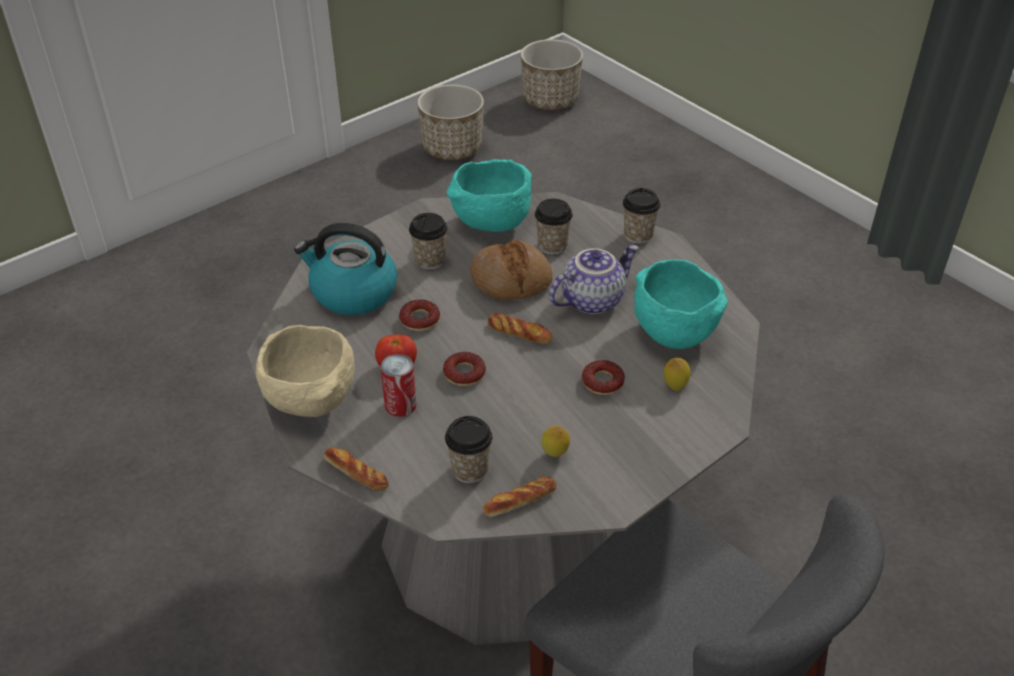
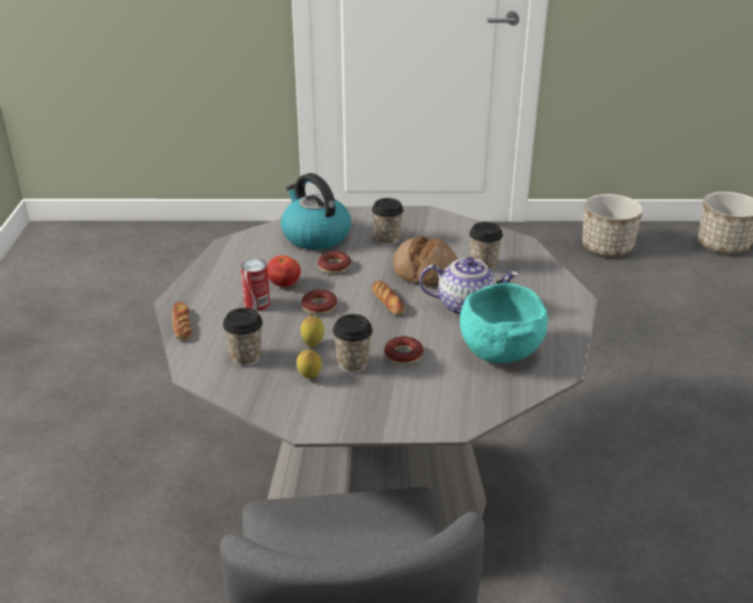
camera: 40 degrees right, 10 degrees down
(313, 402) = (212, 279): beige bowl -> none
(490, 224) = (457, 236): turquoise bowl -> none
(520, 501) = (250, 390): bread -> none
(638, 235) = (559, 285): cup -> cup (353, 364)
(675, 386) = (452, 383): lemon -> lemon (313, 344)

